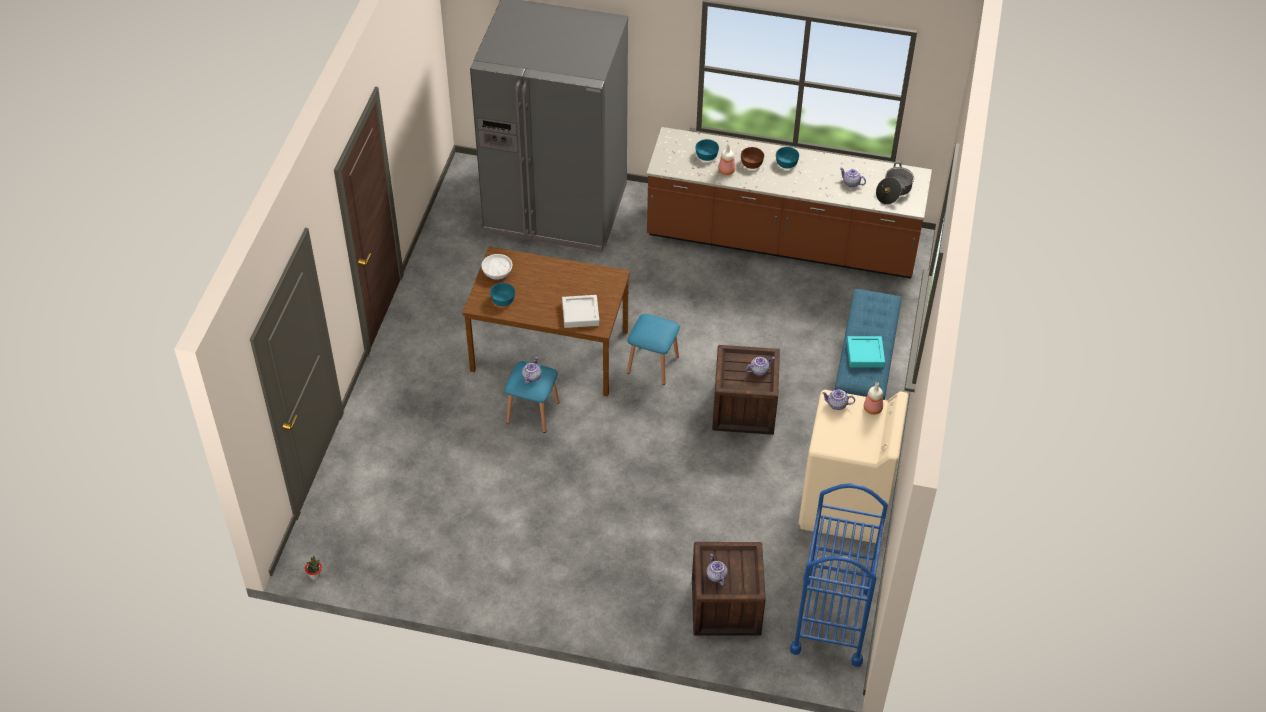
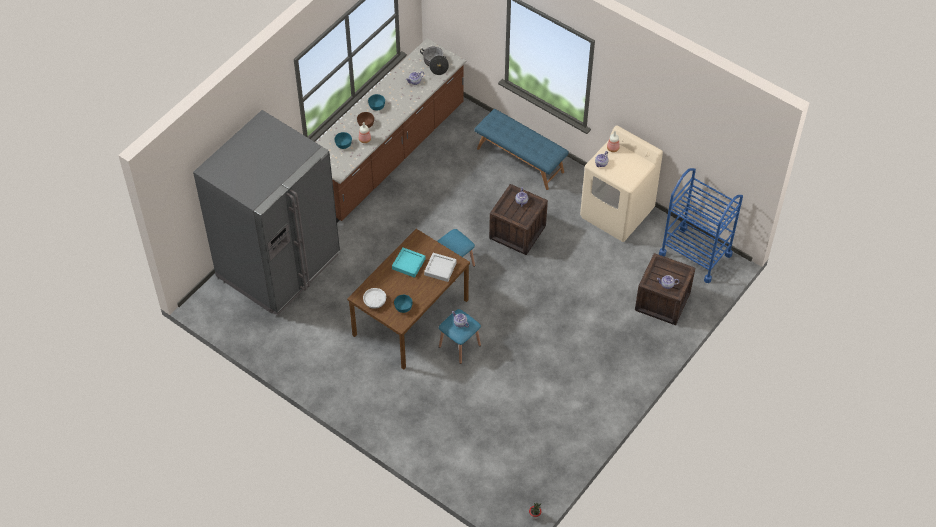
camera: 65 degrees left, 5 degrees up
(865, 354) = (533, 145): turquoise tray -> turquoise tray (408, 264)

